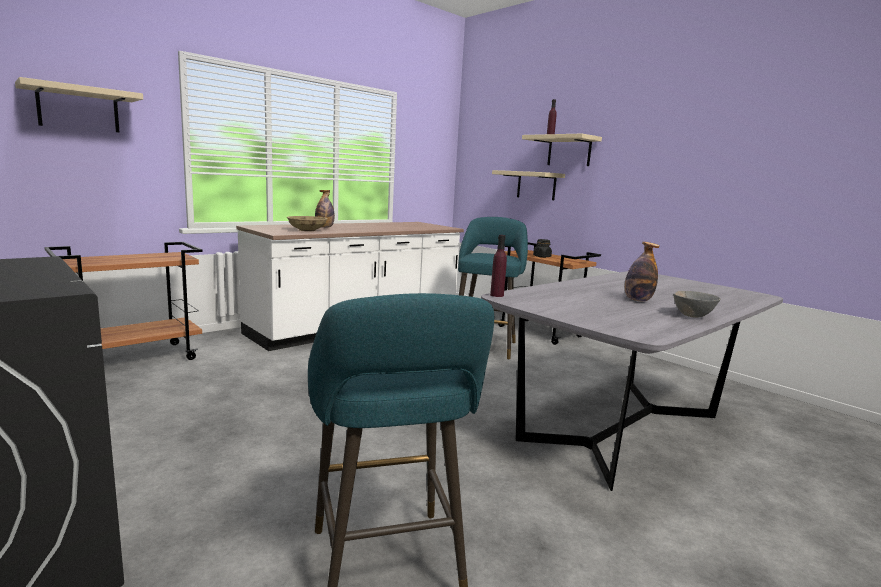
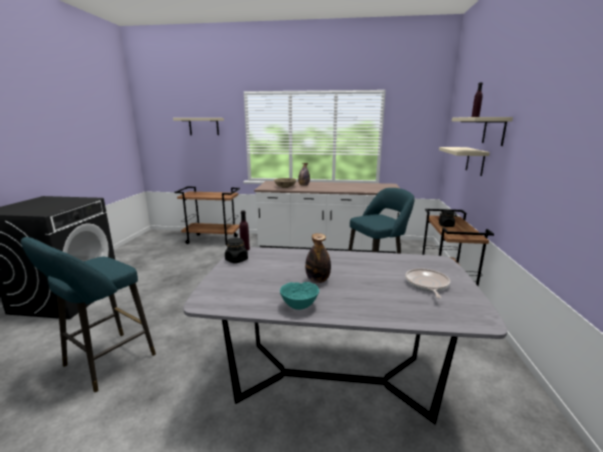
camera: 50 degrees right, 5 degrees up
(530, 304) = (236, 260): none -> black jar
(685, 286) = (427, 284): none -> frying pan
(692, 316) = (299, 306): grey bowl -> turquoise bowl

